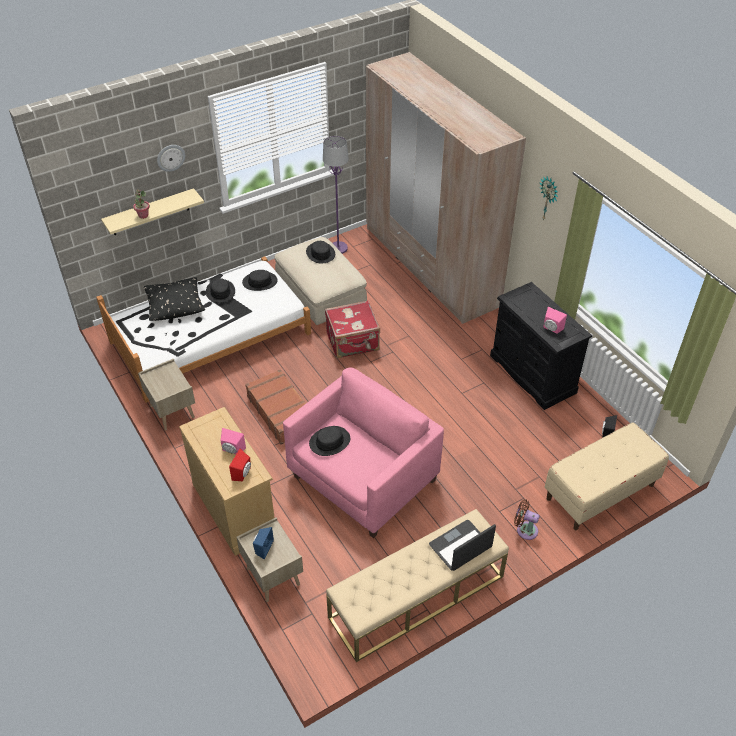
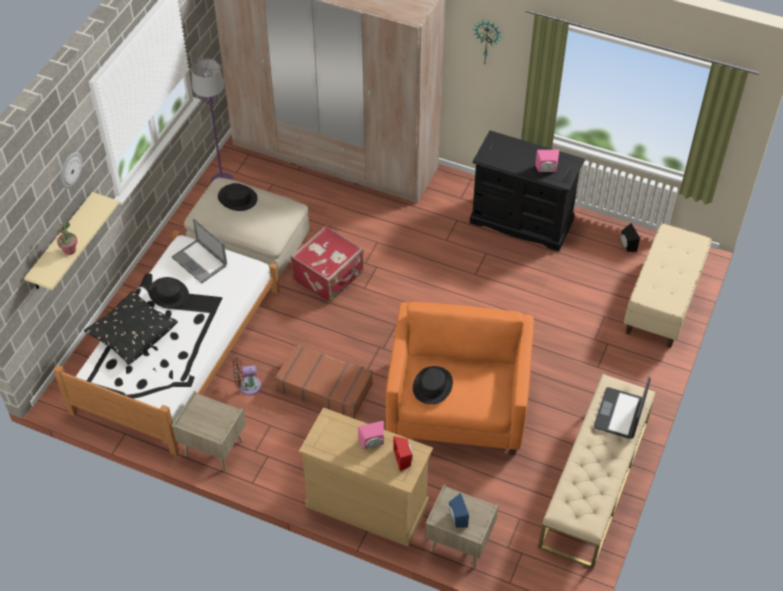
camera: 35 degrees left, 5 degrees up
(260, 282) = (199, 261): black hat -> laptop
(363, 478) = (458, 406): pink armchair -> orange armchair
(525, 529) = (631, 371): brown fan -> brown fan (247, 386)

